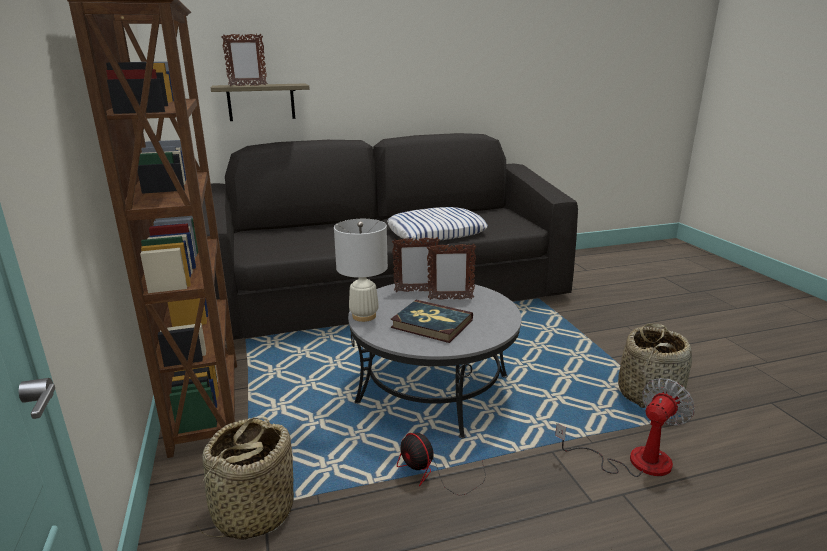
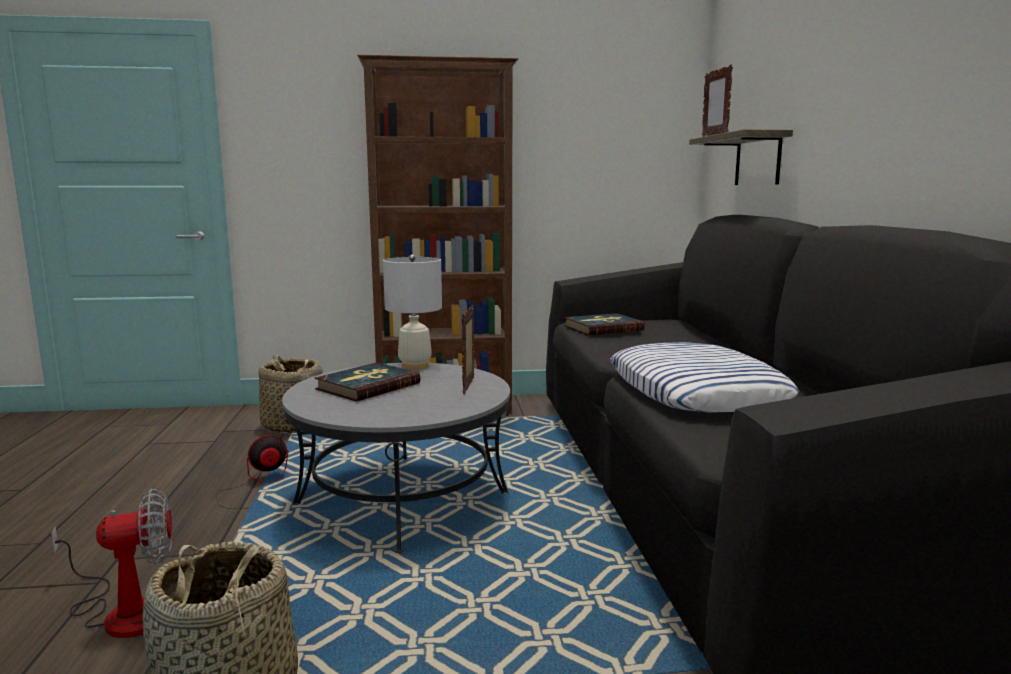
camera: 100 degrees right, 10 degrees down
(274, 249) = (603, 328): none -> book
(450, 299) = (430, 398): picture frame -> none
(634, 461) = (125, 611): fan -> fan turned 75 degrees counterclockwise

